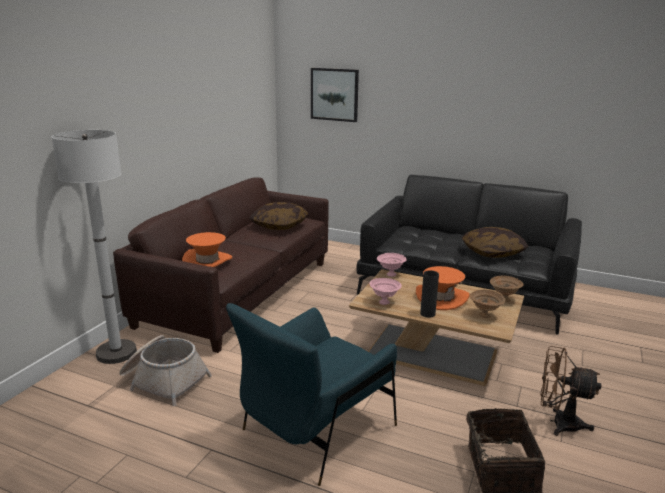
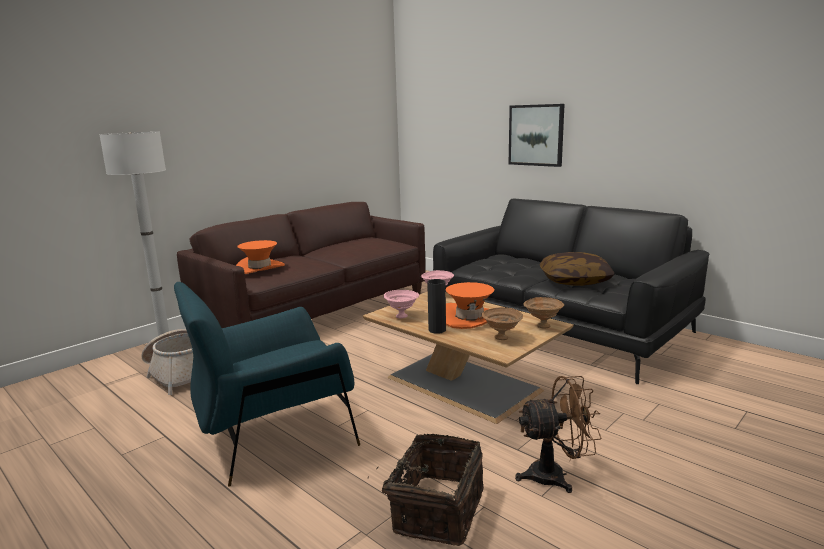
camera: 20 degrees right, 5 degrees down
(279, 225) = (362, 245): pillow -> none
(334, 94) = (447, 118): picture -> picture (536, 135)
(558, 423) = (555, 475): brown fan -> brown fan turned 135 degrees clockwise

